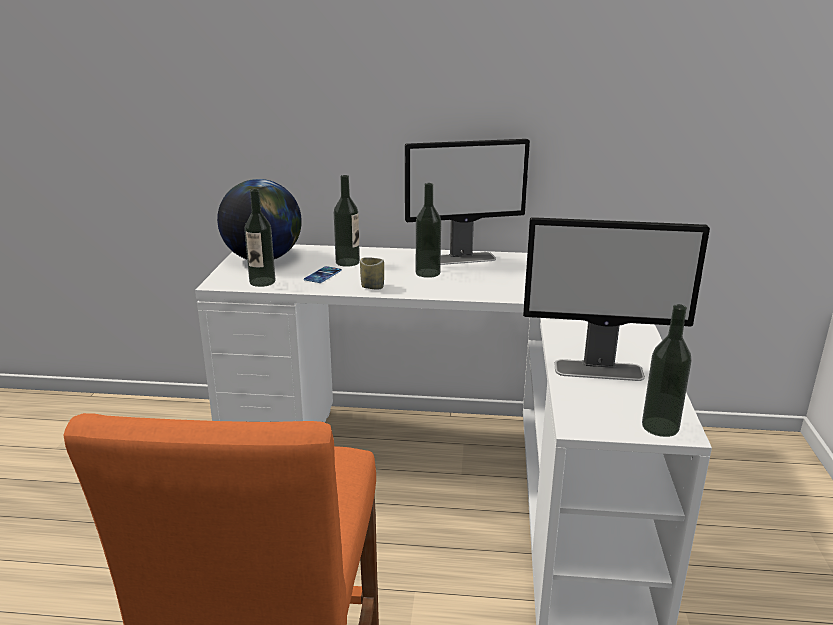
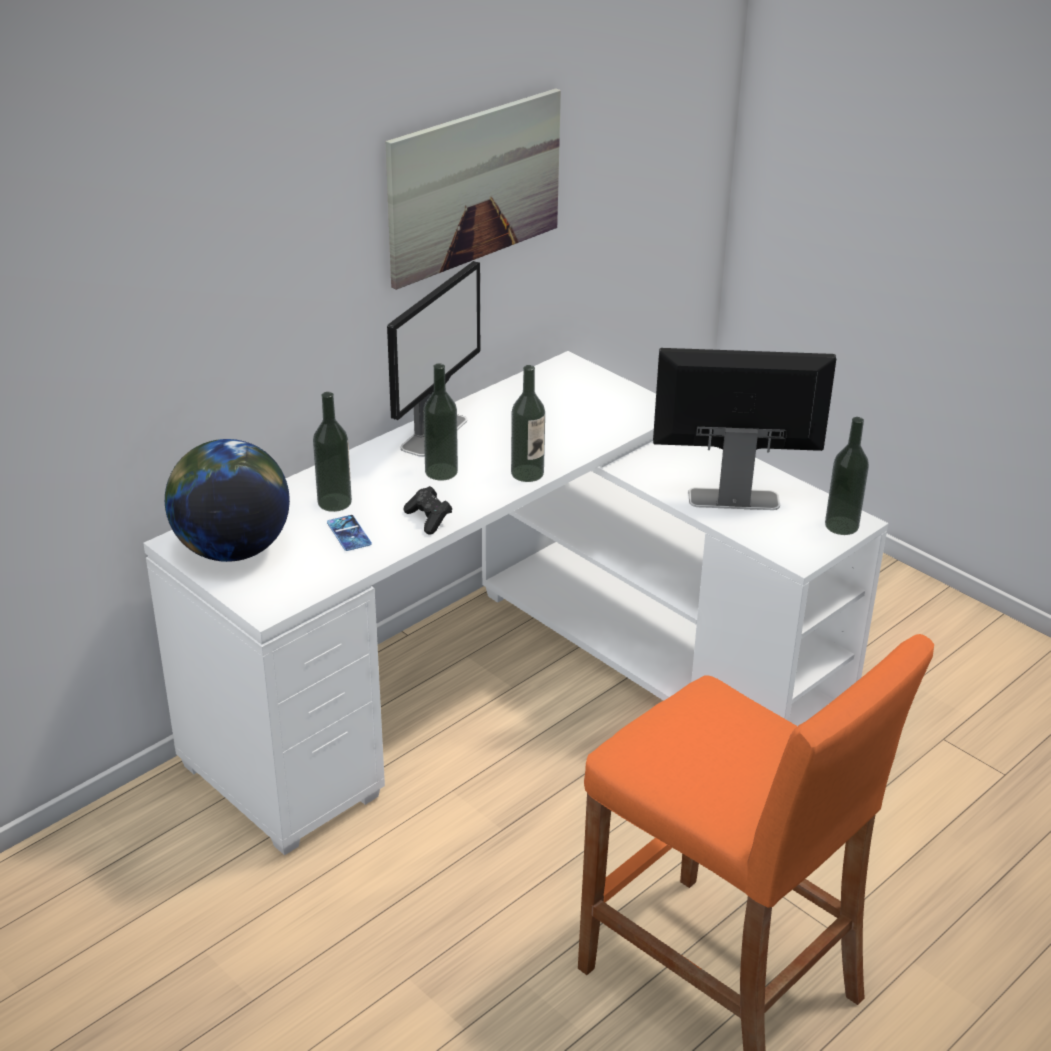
camera: 50 degrees left, 10 degrees up
(262, 282) = (308, 578): bottle -> bottle (527, 473)
(372, 287) = (429, 519): cup -> black game controller
(547, 84) = (474, 186): none -> picture
(599, 370) = (732, 499): monitor -> monitor turned 135 degrees counterclockwise

